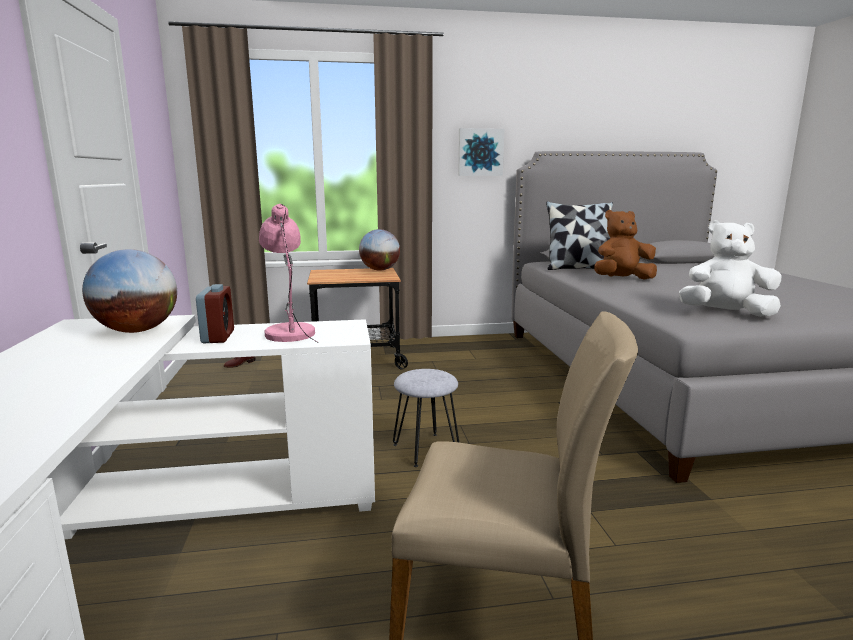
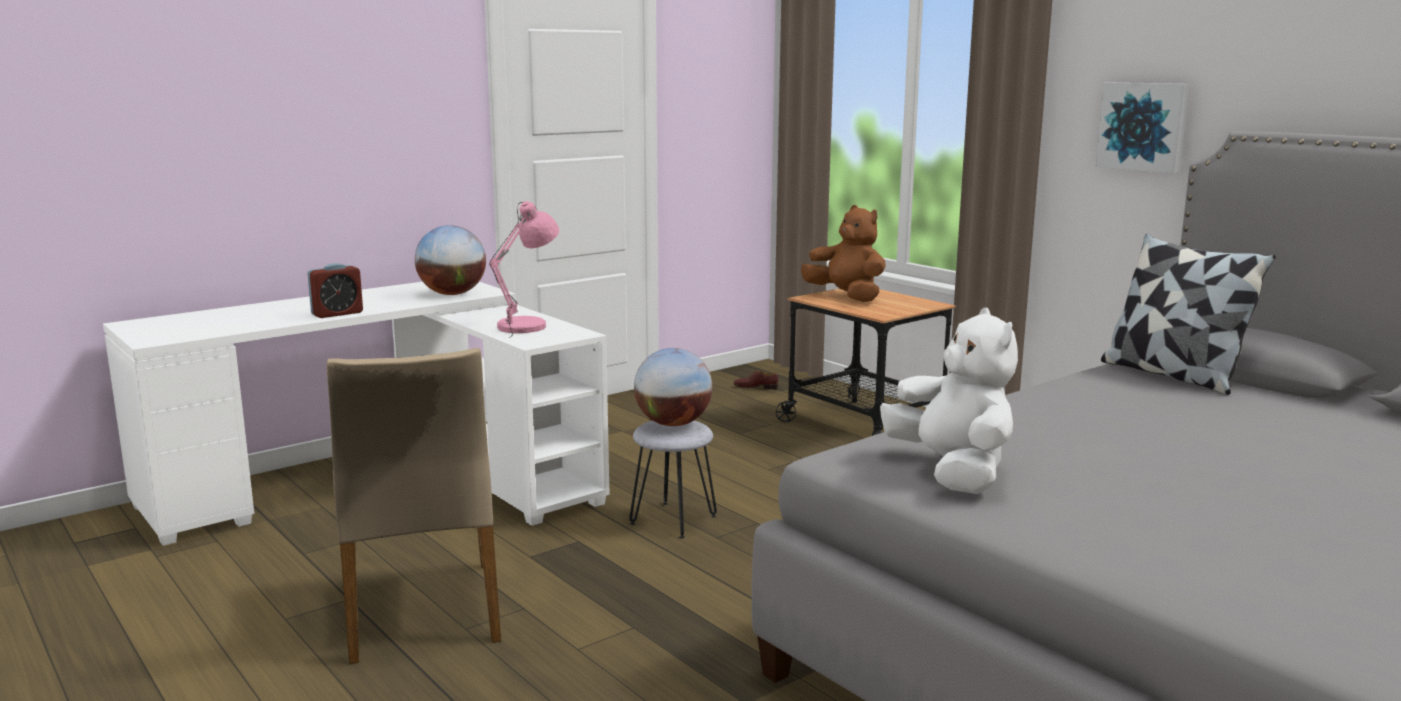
camera: 60 degrees right, 0 degrees up
(218, 337) = (492, 315): alarm clock -> alarm clock (337, 313)
(380, 270) = (923, 304): globe -> globe (673, 424)
(622, 279) = (1122, 405): brown plush toy -> brown plush toy (846, 297)

